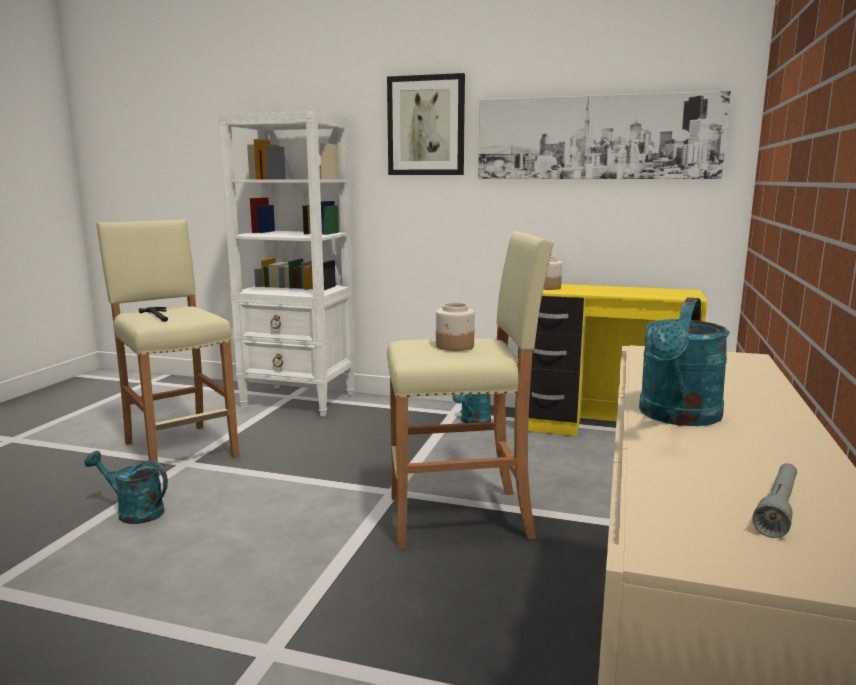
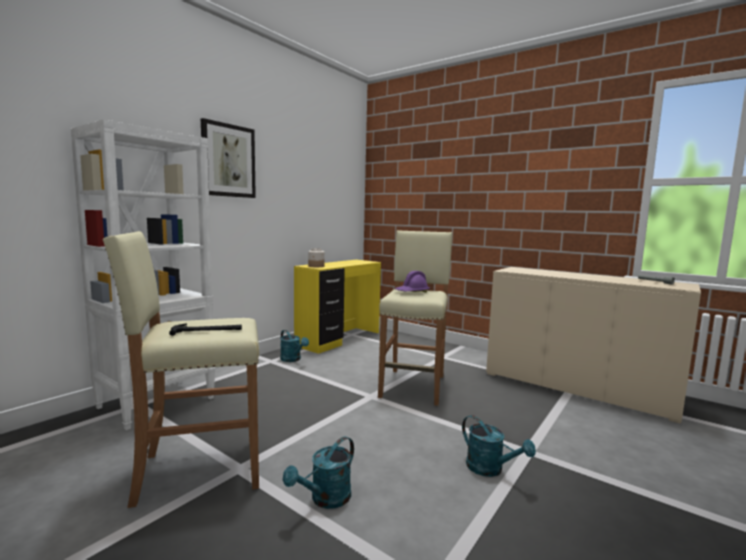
camera: 70 degrees left, 5 degrees down
(455, 346) = (412, 292): jar -> purple hard hat
(596, 138) = (315, 181): picture -> none
(677, 417) = (588, 278): turquoise watering can -> turquoise watering can (490, 469)

